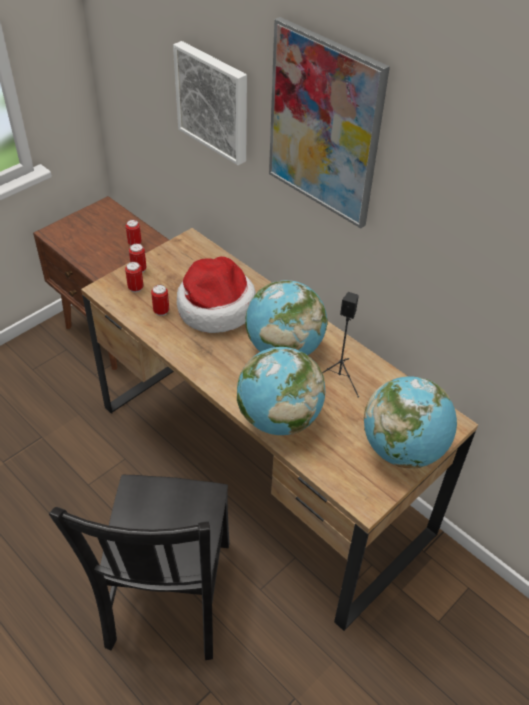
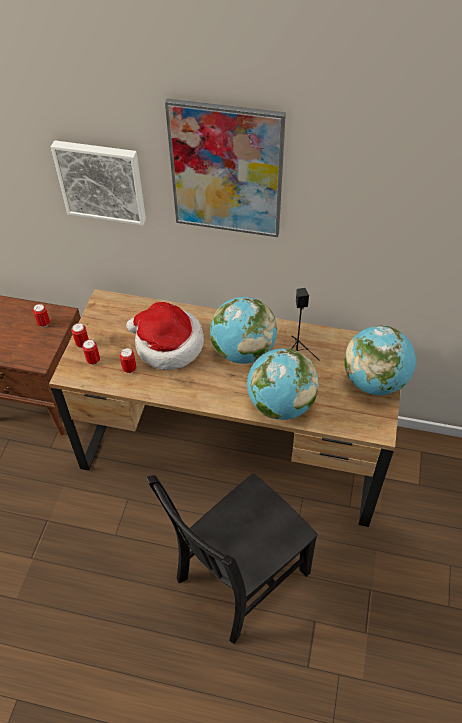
camera: 30 degrees left, 5 degrees up
(168, 598) = (239, 578): black chair -> black chair turned 75 degrees clockwise

